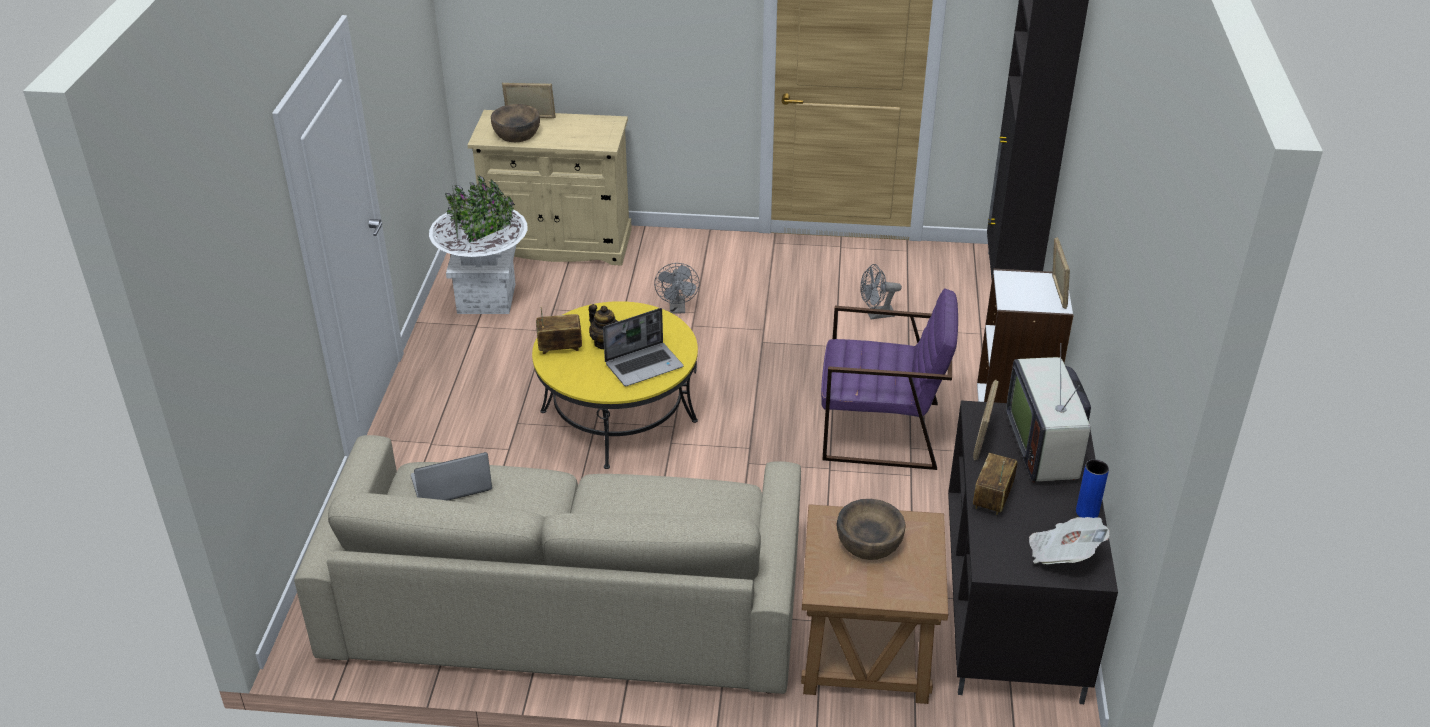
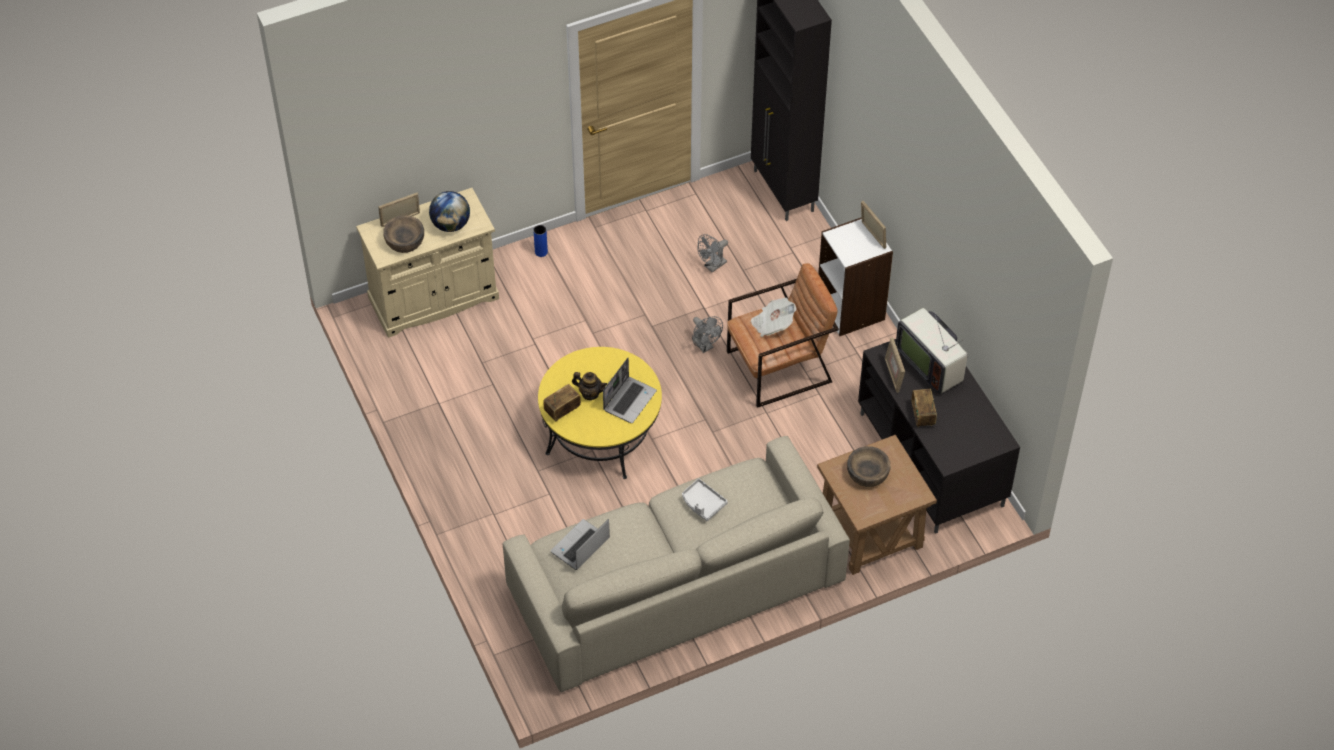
camera: 30 degrees left, 15 degrees up
(486, 298) = (424, 374): white planter -> none
(576, 135) = (451, 224): none -> globe
(638, 501) = (702, 503): none -> grey tray
(677, 309) = (571, 322): grey fan -> grey fan (705, 346)
(881, 431) = (779, 367): purple armchair -> brown armchair
(1063, 554) = (980, 436): newspaper -> newspaper (772, 324)
(1087, 512) = (977, 401): blue vase -> blue vase (541, 252)

